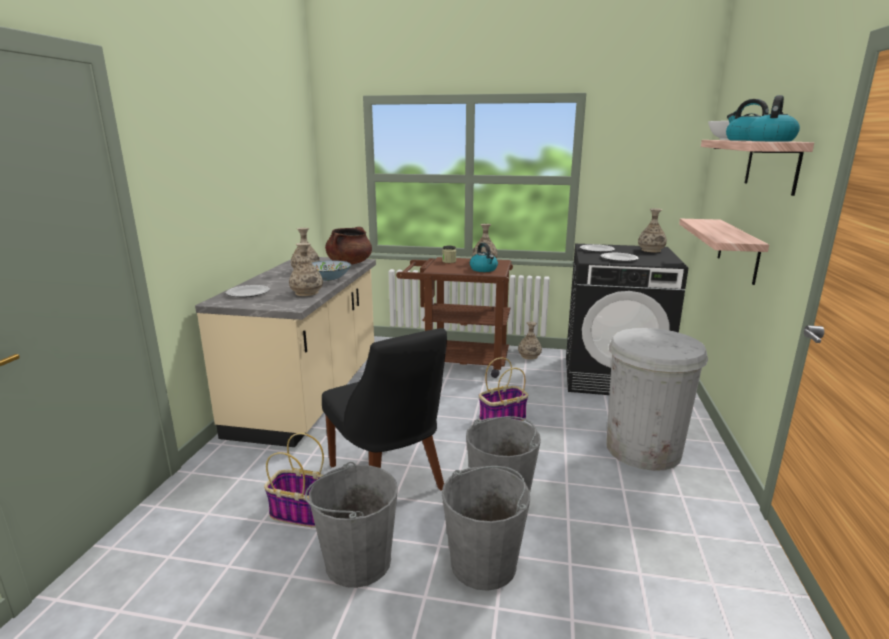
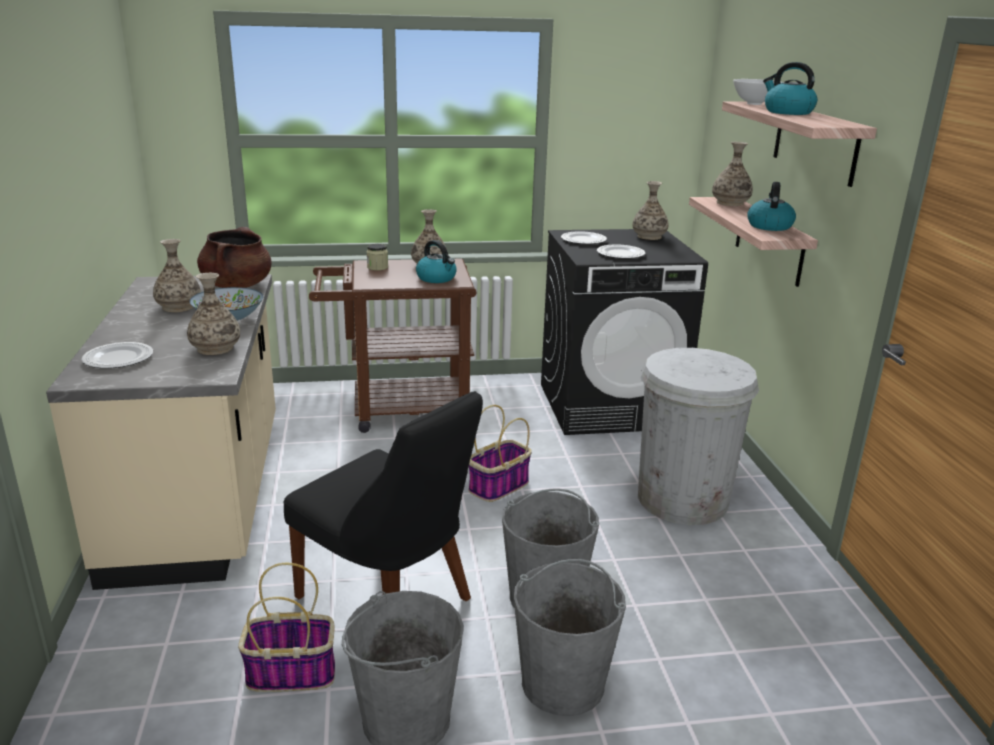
camera: 20 degrees left, 5 degrees up
(529, 356) = (493, 389): vase -> vase (730, 203)
(770, 141) = (825, 121): kettle -> kettle (769, 226)

